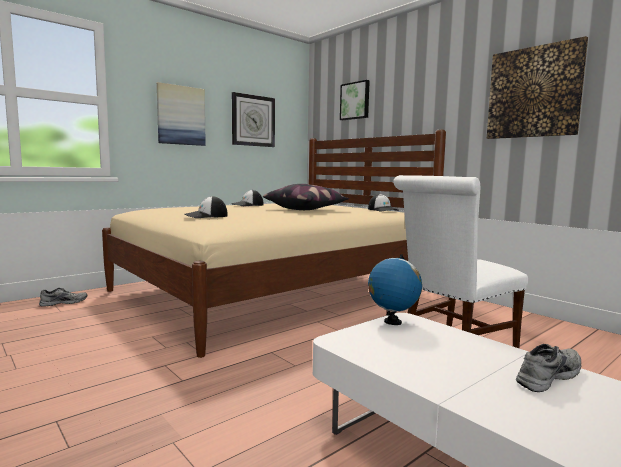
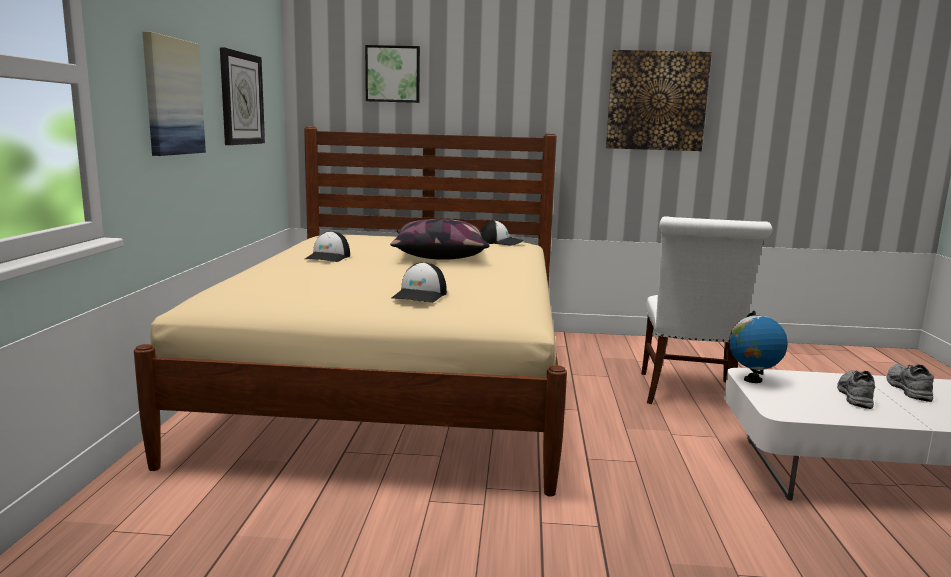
camera: 45 degrees left, 5 degrees up
(64, 302) = (125, 520): grey shoe -> grey shoe (853, 395)

